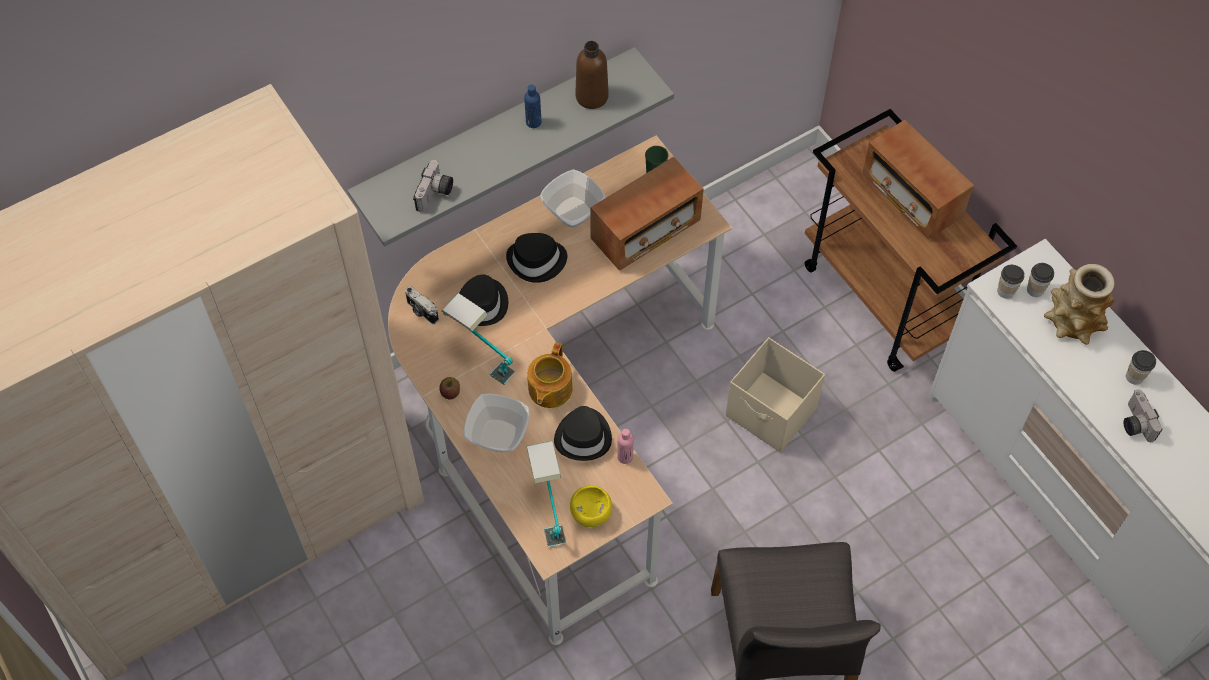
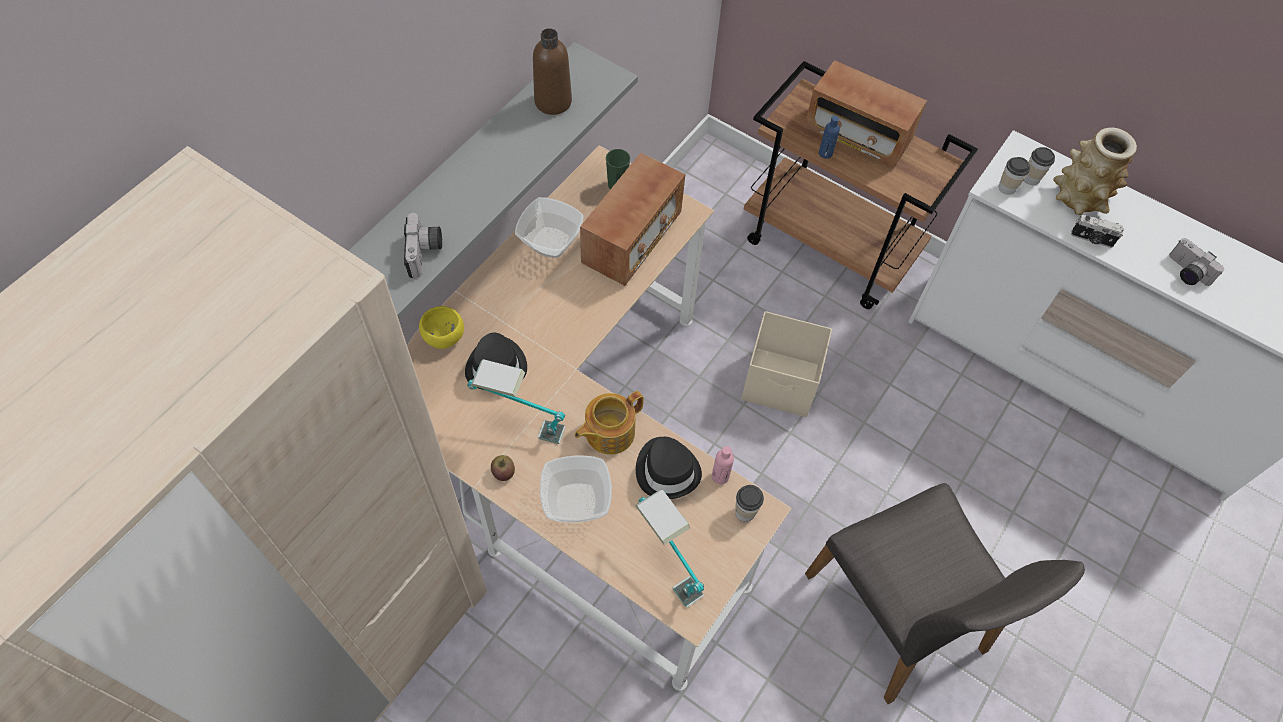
camera: 25 degrees left, 0 degrees up
(421, 311) = (434, 395): camera -> camera (1092, 239)
(533, 122) = (502, 145): blue bottle -> blue bottle (825, 153)
(537, 261) = (535, 303): black hat -> none
(549, 389) = (608, 432): teapot -> teapot turned 60 degrees clockwise
(590, 514) = (714, 552): yellow bowl -> yellow bowl (444, 337)
(1134, 376) = (1160, 230): cup -> cup (745, 512)

